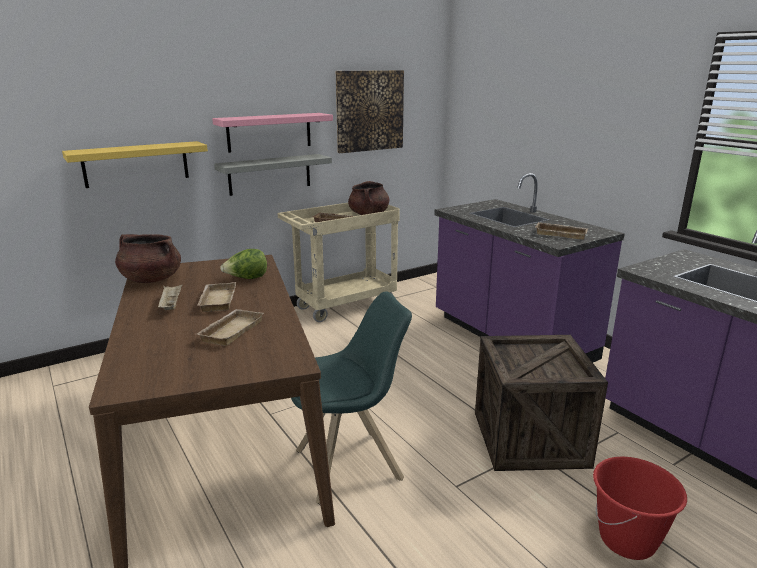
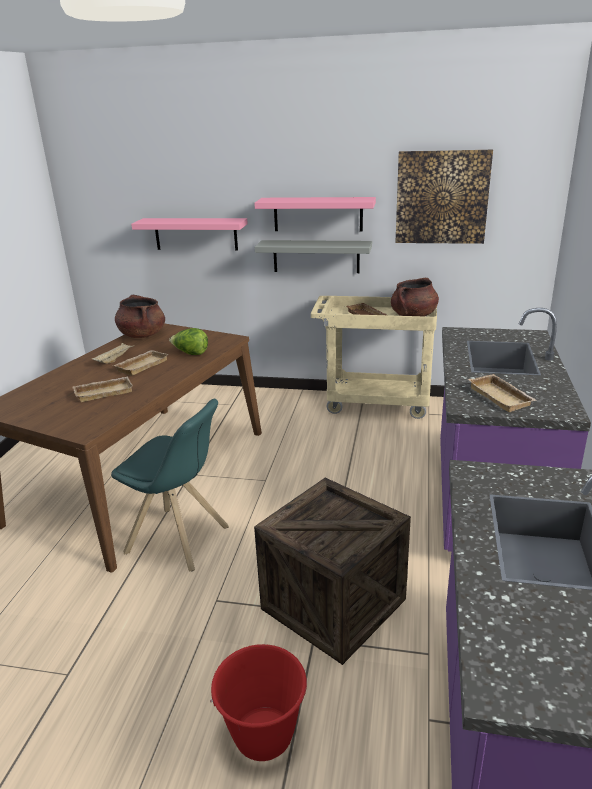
camera: 45 degrees right, 5 degrees up
(136, 164) = (195, 234): yellow shelf -> pink shelf

